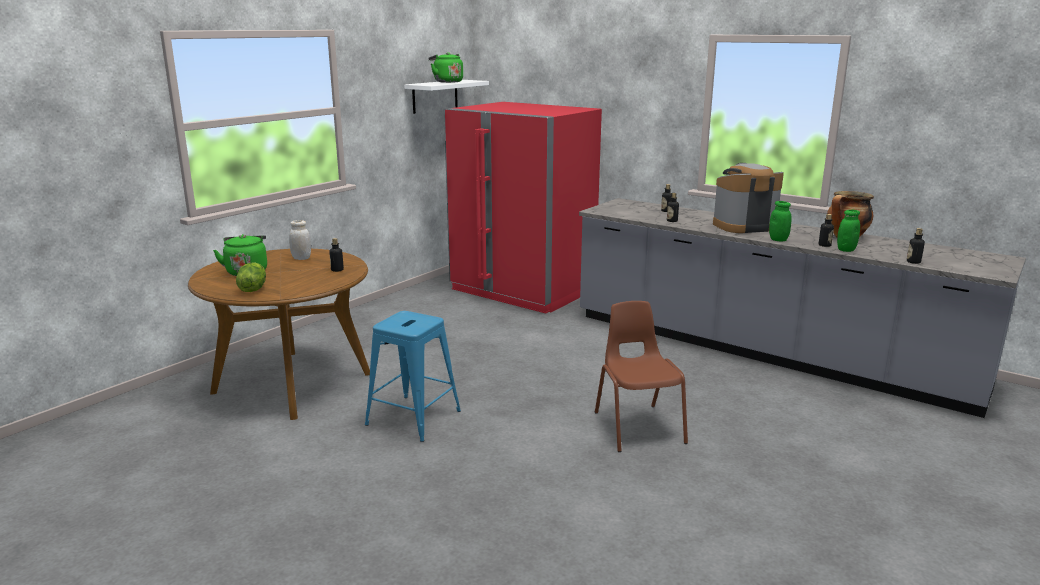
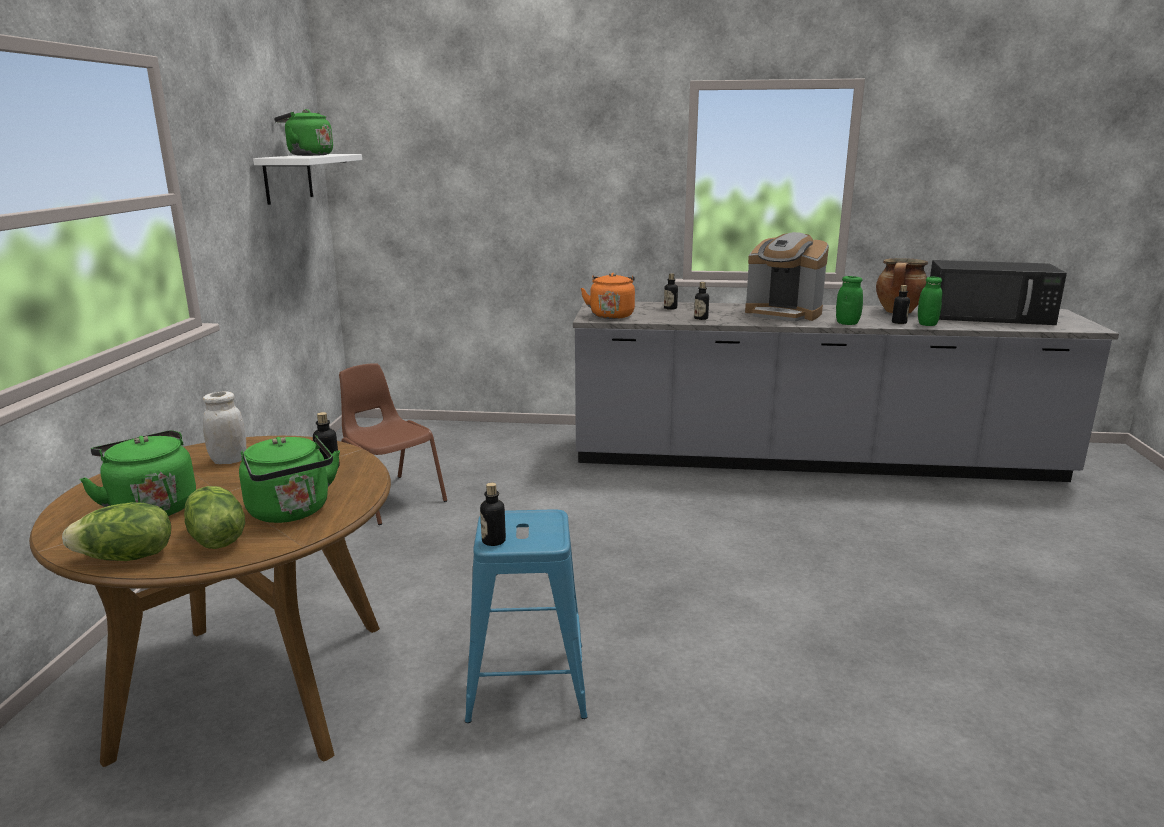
camera: 30 degrees left, 0 degrees up
(214, 288) = (126, 558): none -> lettuce
(295, 285) = (292, 512): none -> green kettle
(522, 291) = (459, 445): red fridge -> none
(614, 210) = (611, 315): none -> orange kettle
(638, 427) = (815, 594): brown chair -> brown chair (391, 498)
(744, 226) = (783, 314): coffee machine -> coffee machine turned 105 degrees counterclockwise
(913, 262) = (1005, 327): bottle -> bottle (493, 541)
(925, 252) = (989, 316): none -> black microwave

